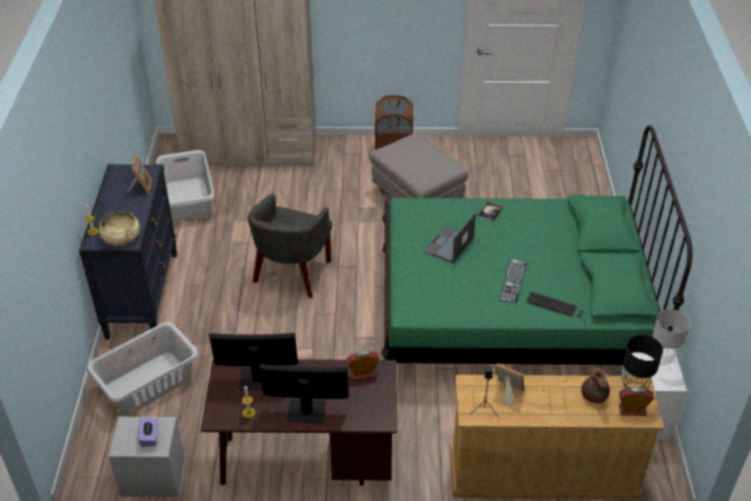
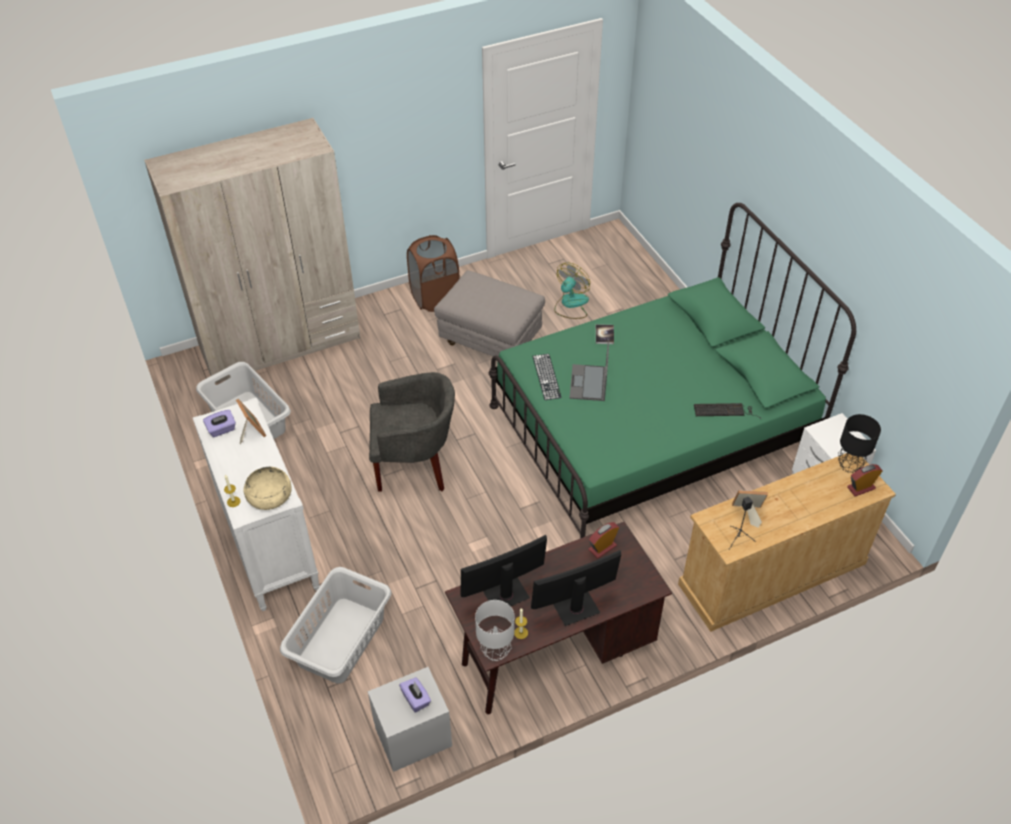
camera: 25 degrees left, 5 degrees up
(122, 179) = (222, 429): none -> purple tissue box
(142, 294) = (269, 546): black dresser -> white dresser
(292, 274) = (415, 465): grey armchair -> grey armchair turned 90 degrees counterclockwise
(505, 192) = (570, 304): none -> fan
(513, 280) = (670, 398): keyboard -> keyboard (546, 376)
(594, 396) = (822, 487): brown teapot -> none
(663, 359) = (839, 427): grey table lamp -> grey table lamp (496, 652)

